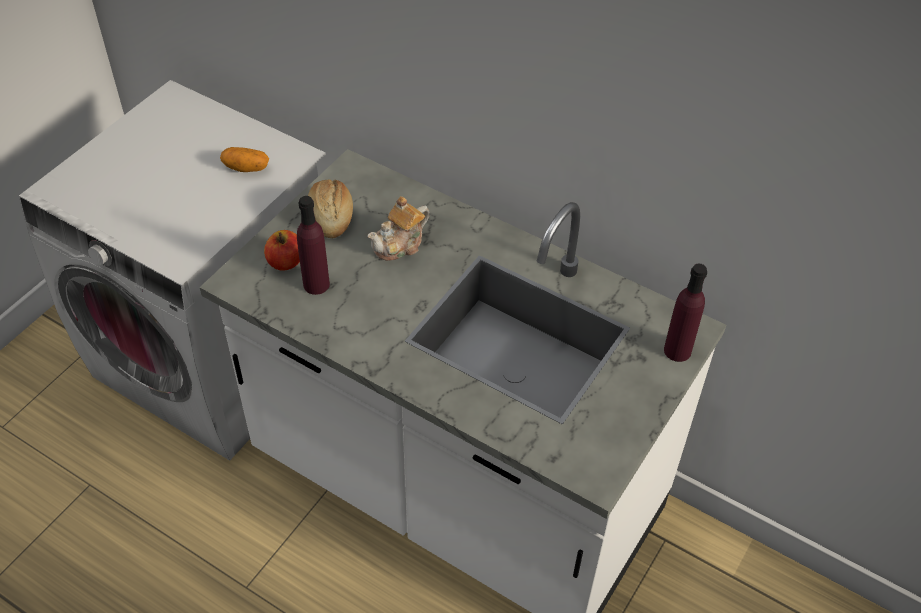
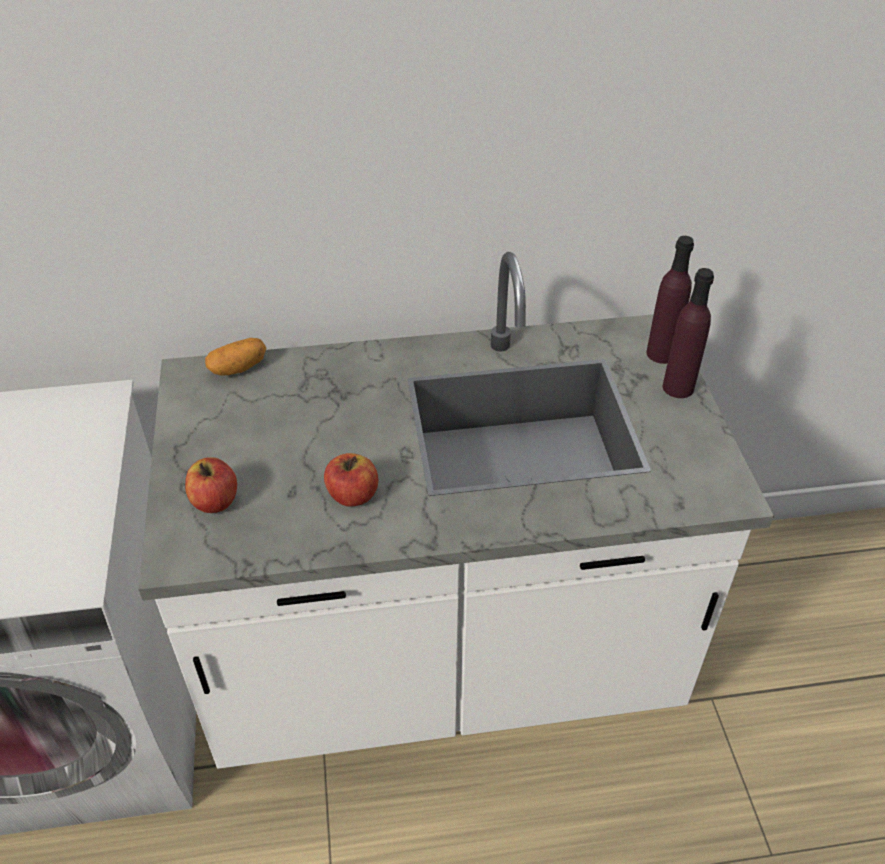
camera: 40 degrees left, 5 degrees down
(246, 168) = (53, 442): potato -> potato (238, 368)
(316, 284) = (275, 501): purple bottle -> purple bottle (678, 387)
(331, 217) = (217, 429): bread -> none
(362, 310) = (352, 495): none -> apple
(400, 245) = (320, 413): teapot -> none

